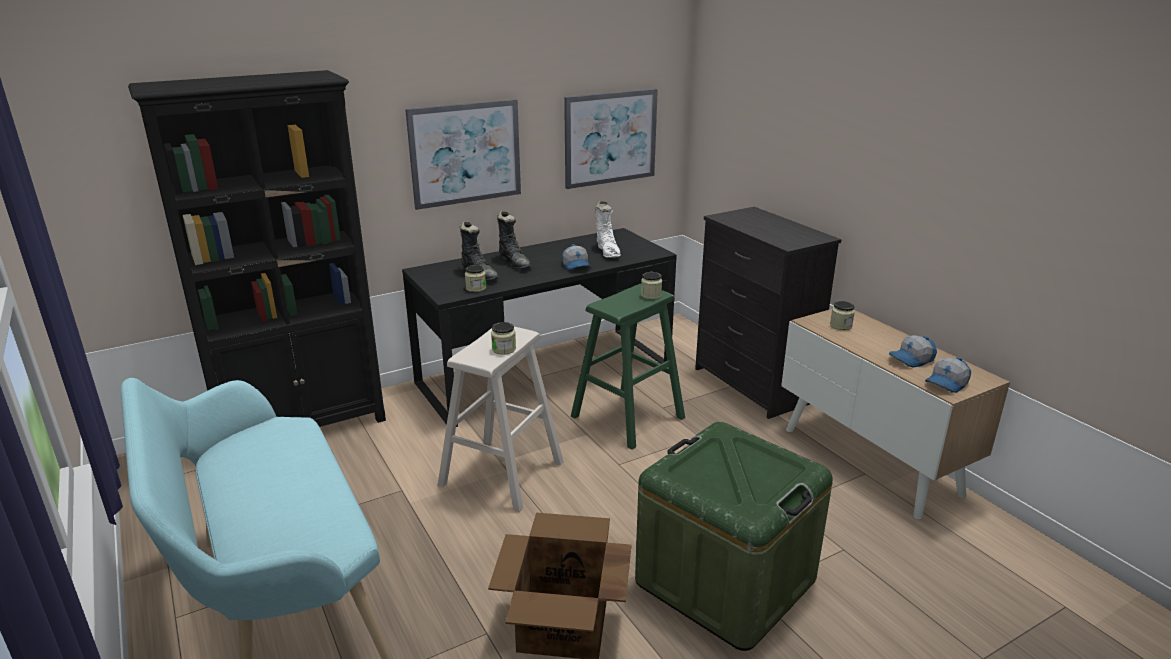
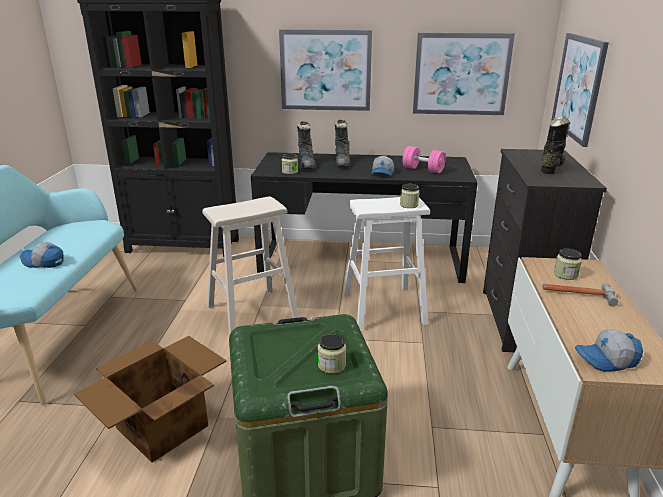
camera: 35 degrees right, 0 degrees up
(504, 349) = (245, 211): jar -> jar (332, 365)
(608, 252) = (423, 169): white boot -> pink dumbbell
(627, 417) = (383, 308): green stool -> white stool
(754, 143) = (578, 87): none -> picture
(774, 228) = (550, 167): none -> black boot
(868, 340) = (577, 294): none -> hammer
(912, 360) = (599, 325): cap -> cap (43, 262)

